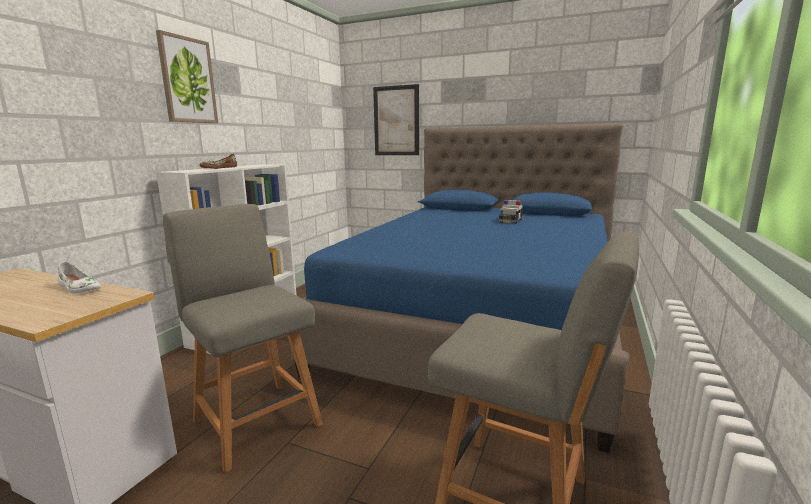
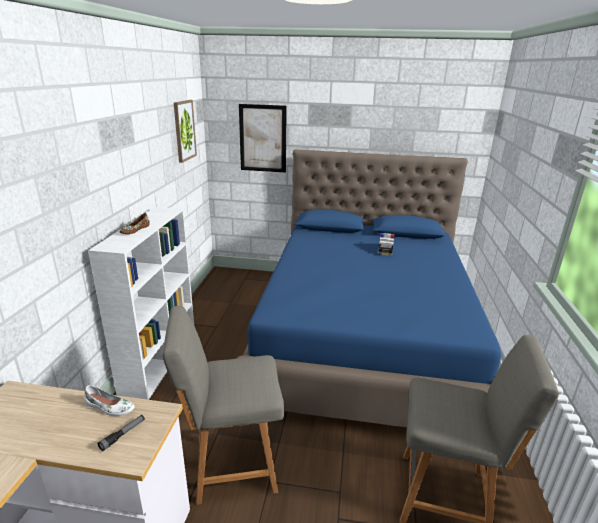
camera: 15 degrees left, 10 degrees up
(62, 305) = (123, 435): none -> flashlight
(187, 80) = (99, 147): picture -> picture (184, 130)
(255, 420) = (231, 465): grey chair -> grey chair turned 45 degrees counterclockwise

